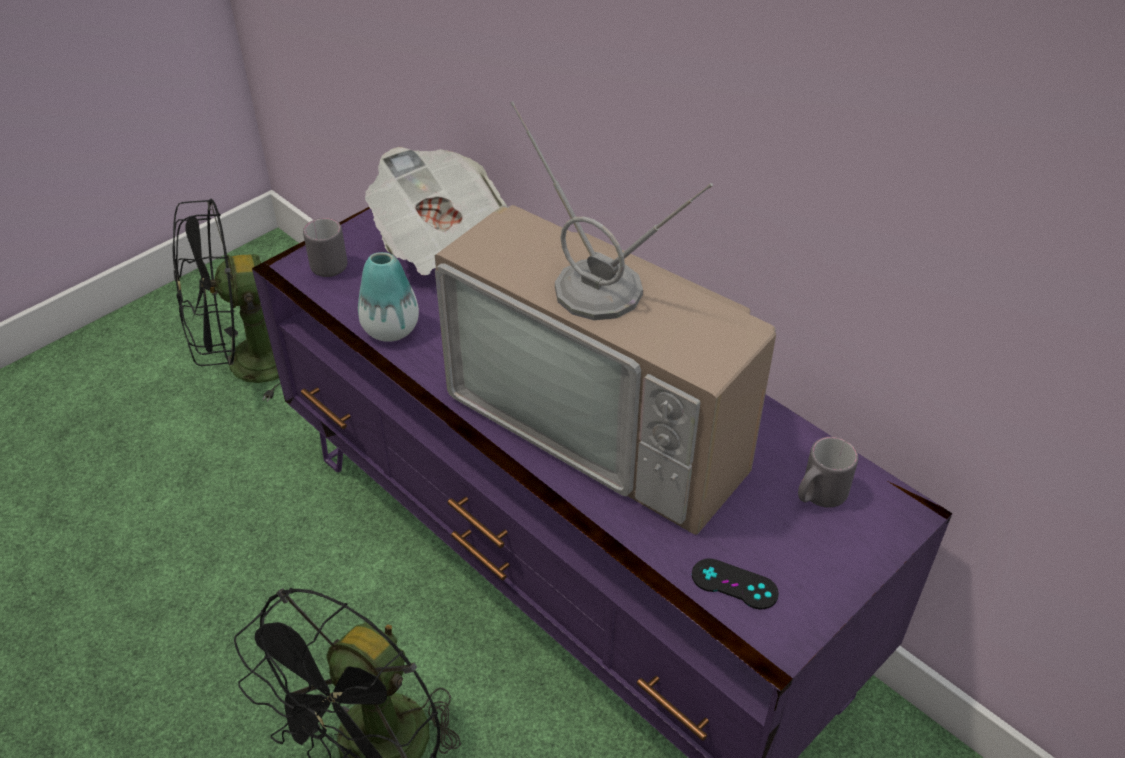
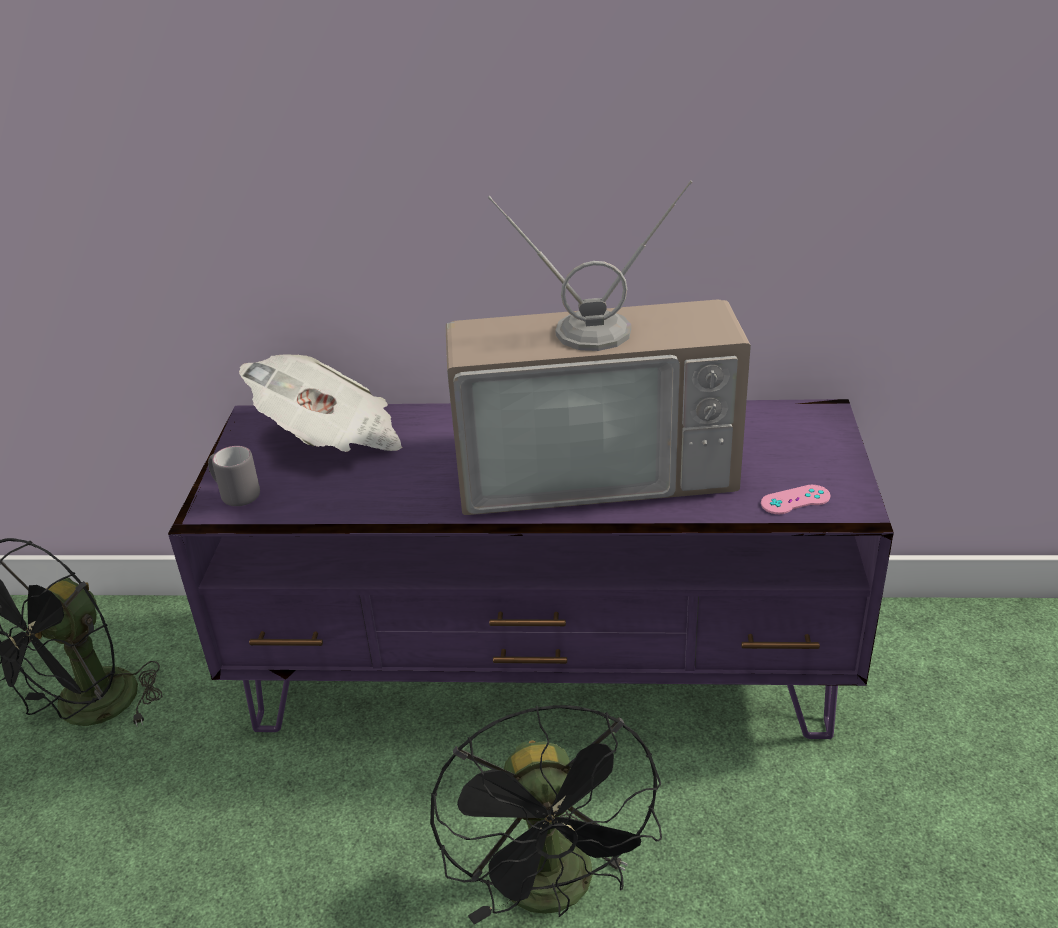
camera: 40 degrees left, 10 degrees down
(391, 329) = (356, 505): vase -> none
(734, 584) = (795, 500): black game controller -> pink game controller
(818, 496) = (773, 431): grey mug -> none

